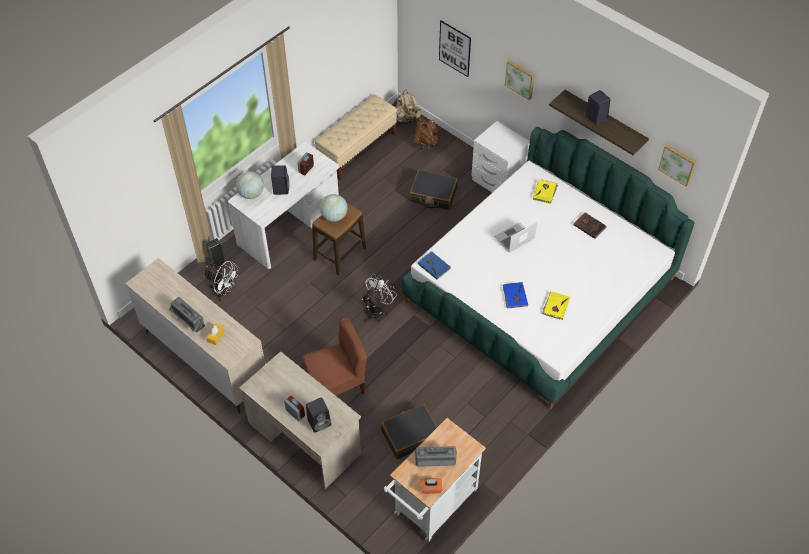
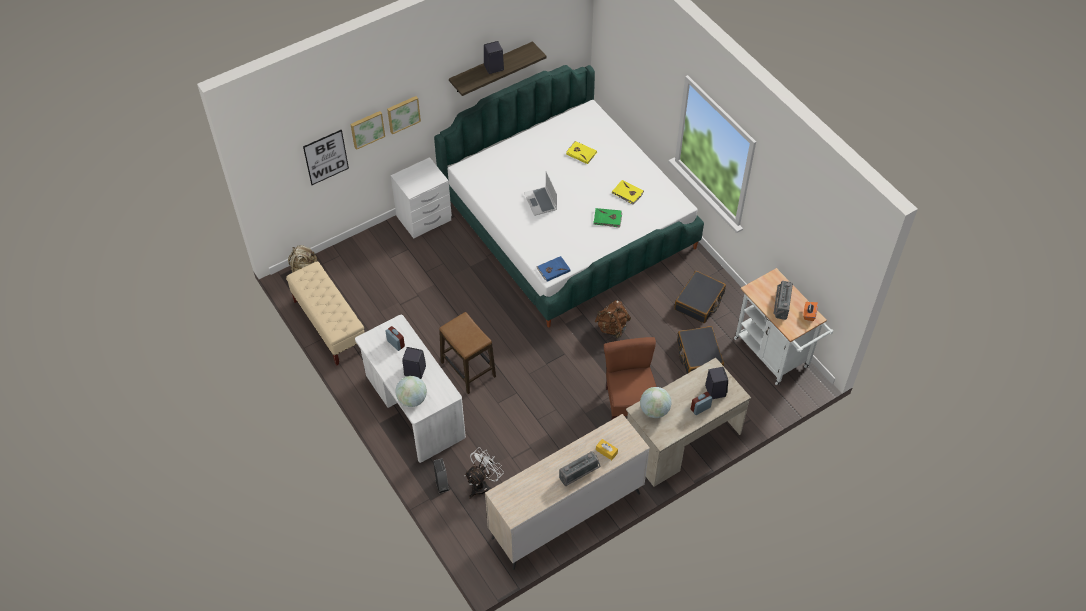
camera: 75 degrees left, 0 degrees up
(334, 216) = (463, 336): globe -> globe (654, 410)
(377, 310) = (550, 352): white fan -> none
(426, 143) = (347, 264): brown backpack -> brown backpack (612, 328)
(433, 195) = (421, 274): black suitcase -> black suitcase (699, 302)
(514, 296) = (607, 219): blue book -> green book
(545, 192) = (493, 166): yellow book -> yellow book (581, 153)
(589, 226) = (545, 146): brown book -> none
(678, 164) = (561, 36): picture -> picture (367, 129)

